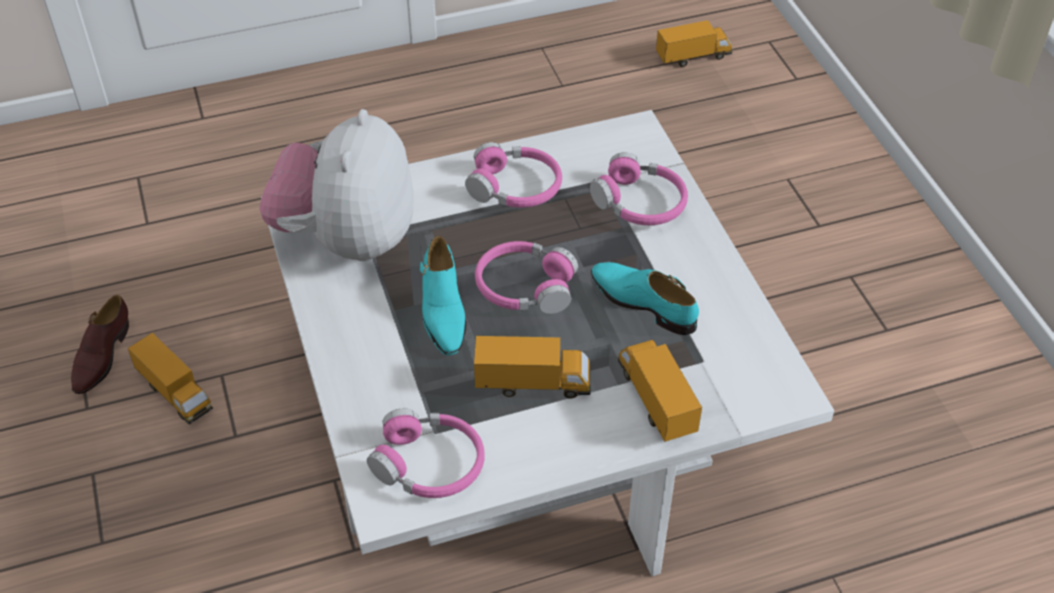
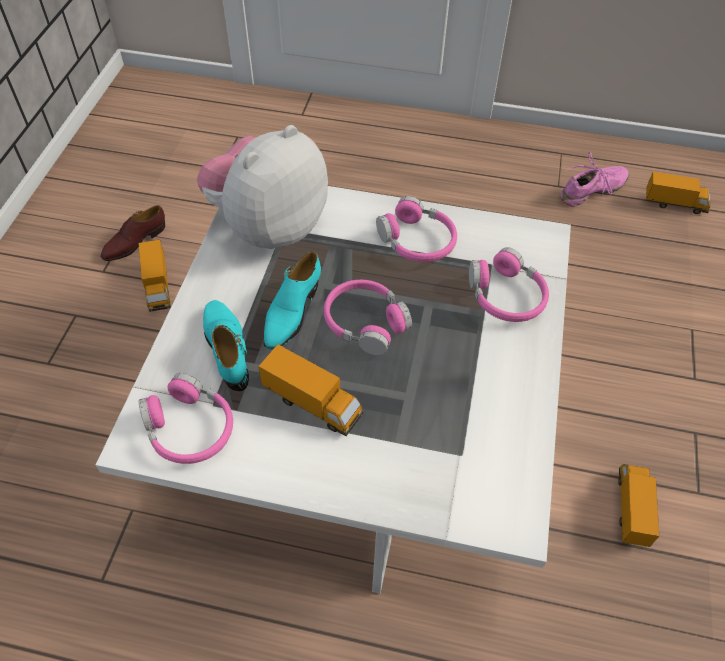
camera: 30 degrees right, 5 degrees up
(601, 77) = (592, 191): none -> pink shoe
(643, 303) = (448, 380): turquoise shoe -> turquoise shoe (227, 348)
(655, 401) = (396, 469): toy truck -> toy truck (631, 509)

